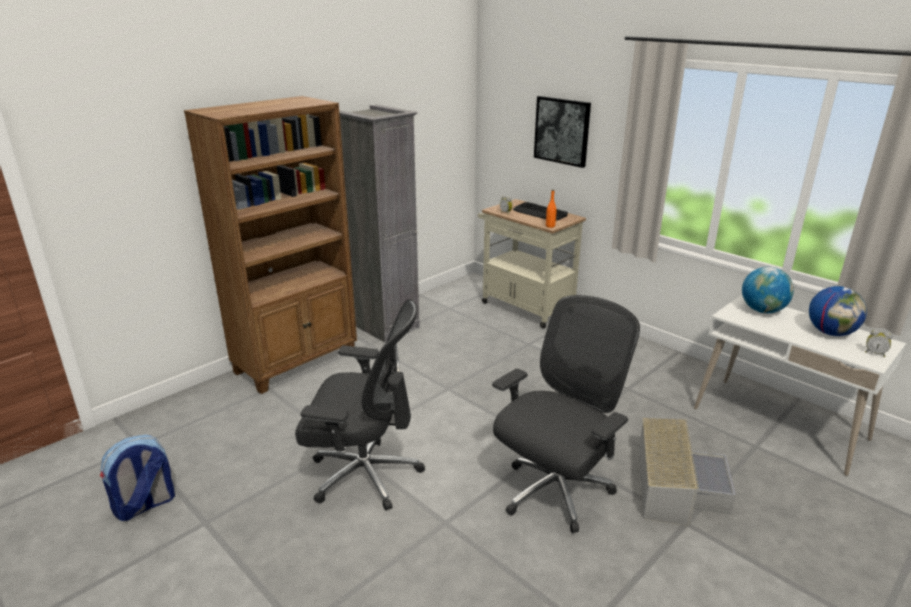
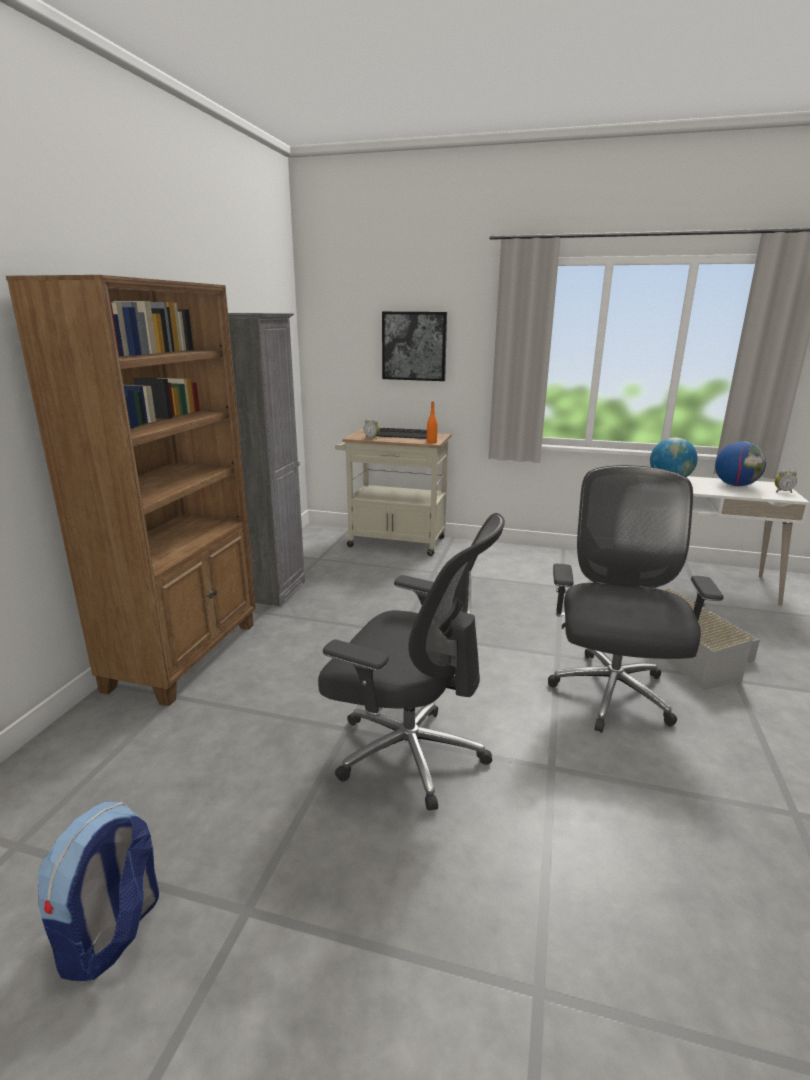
camera: 30 degrees left, 5 degrees down
(363, 476) = (406, 754): office chair -> office chair turned 45 degrees clockwise

